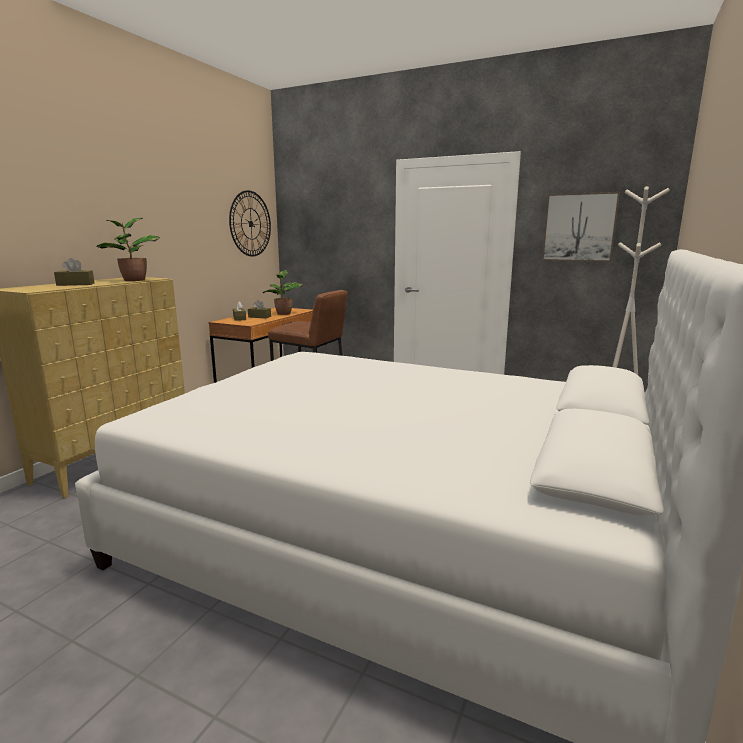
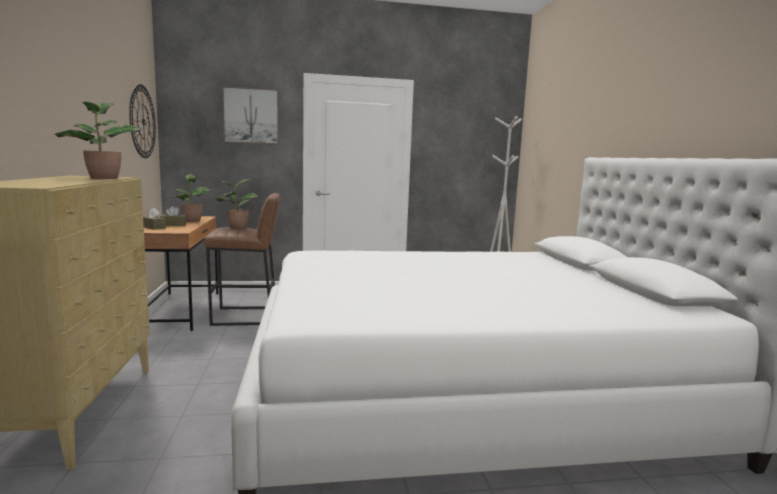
camera: 35 degrees left, 5 degrees down
(75, 284) = (52, 181): brown tissue box -> none
(301, 323) = (237, 228): none -> potted plant
(579, 227) = (458, 143): picture -> picture (251, 116)

